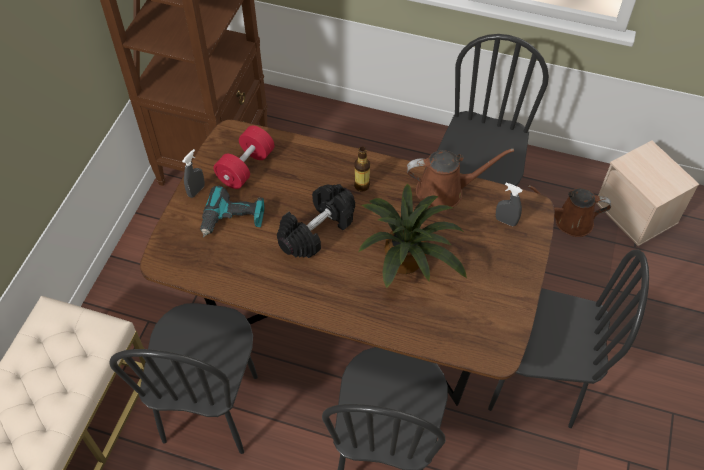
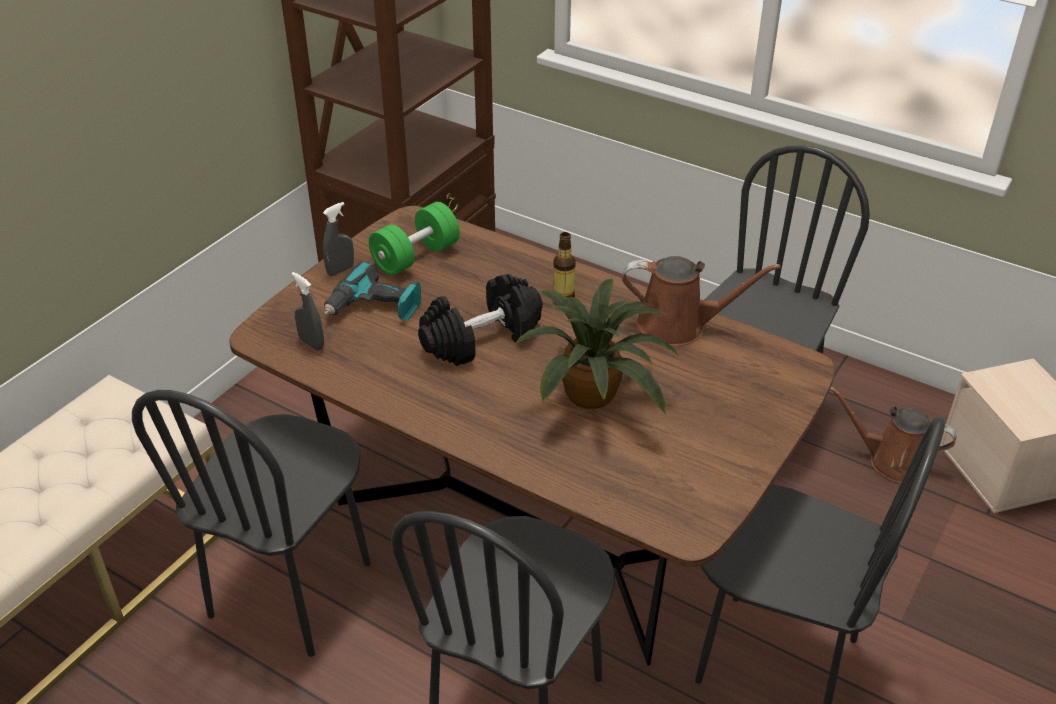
camera: 15 degrees right, 15 degrees down
(246, 167) = (416, 257): red dumbbell -> green dumbbell
(506, 221) = (756, 374): grey spray bottle -> grey spray bottle (311, 343)

